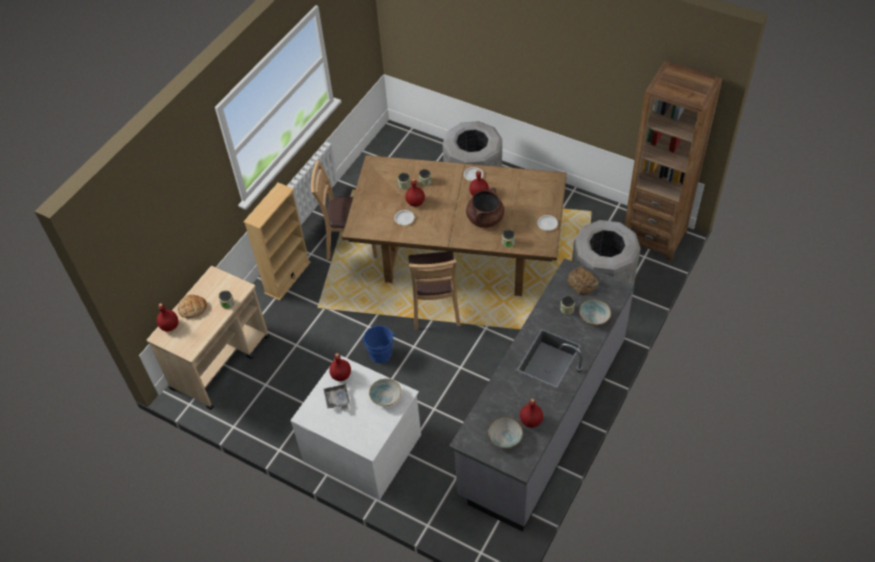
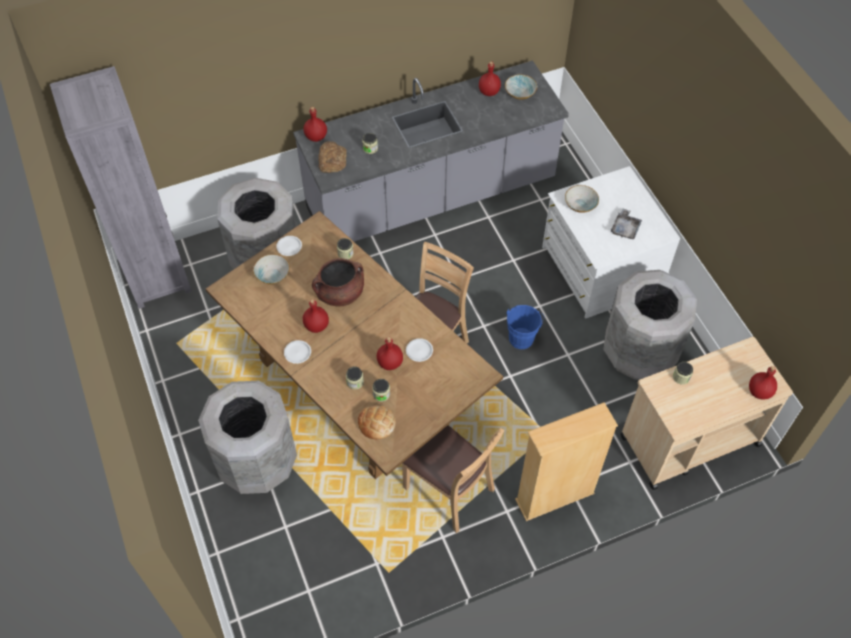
camera: 145 degrees left, 5 degrees up
(192, 308) = (723, 397): bread -> bread (376, 424)
(290, 400) = (639, 352): none -> grey trash can
(341, 375) = (606, 247): red bottle -> red bottle (316, 136)
(594, 317) = (356, 129): bowl -> bowl (272, 275)
(654, 236) = (157, 276): brown bookcase -> grey bookcase

